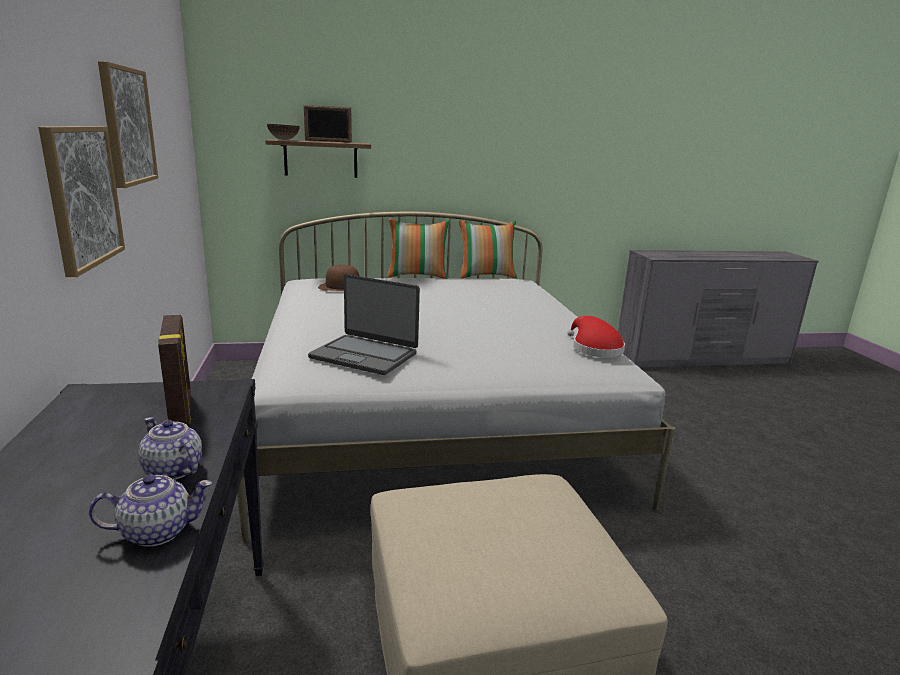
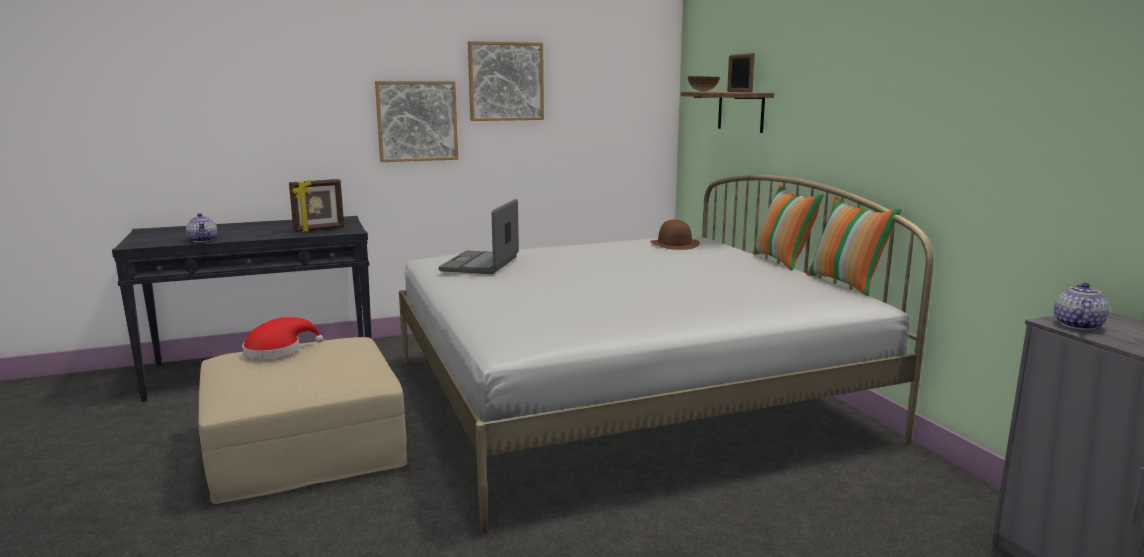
camera: 80 degrees right, 5 degrees down
(173, 470) = (254, 236): teapot -> teapot (1077, 325)
(594, 348) = (557, 326): red hat -> red hat (277, 350)

